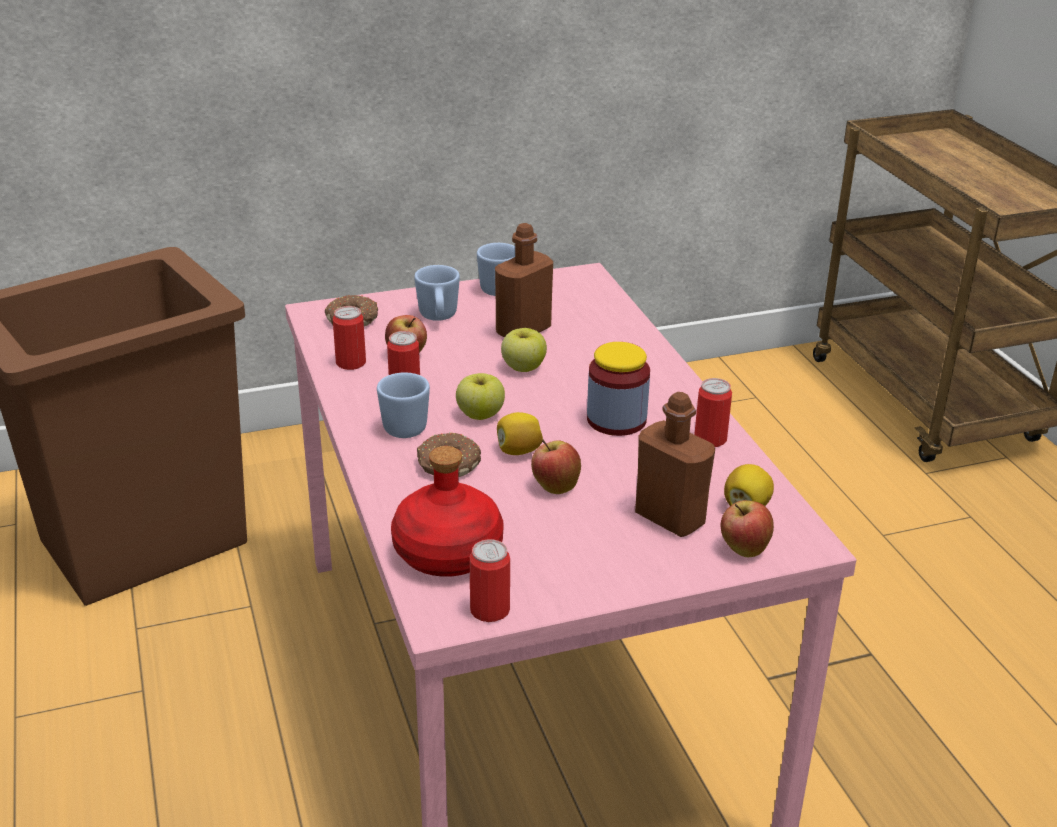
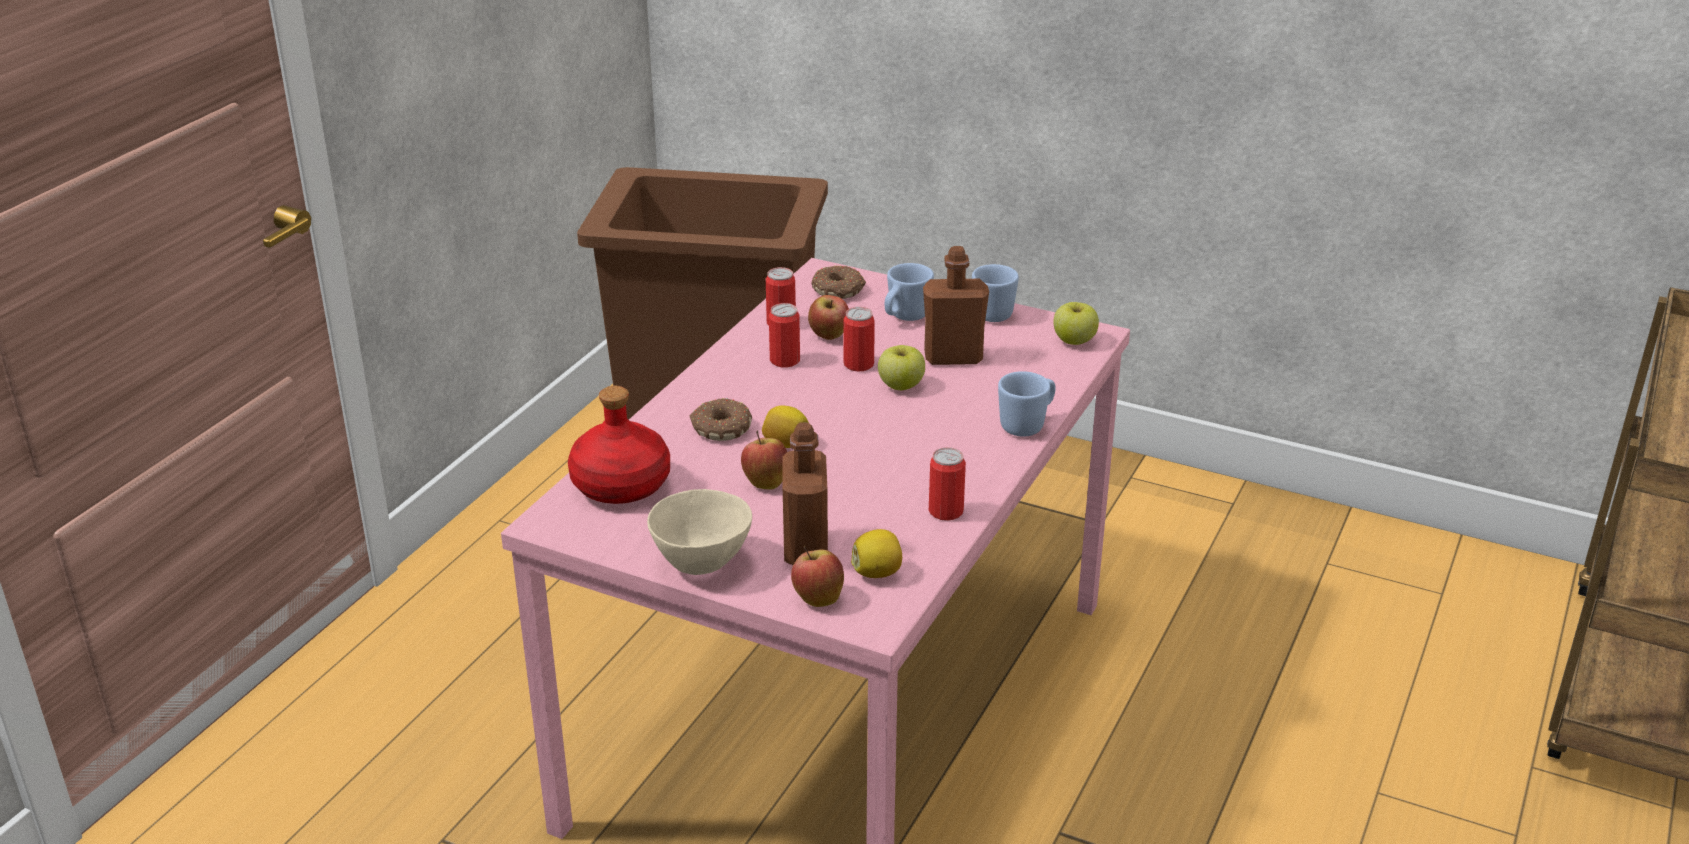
camera: 45 degrees right, 0 degrees up
(406, 424) = (742, 386): blue mug -> blue mug (1027, 425)
(480, 414) = (805, 405): apple -> apple (1074, 341)
(490, 610) = (583, 534): can -> can (858, 364)
(616, 420) = (899, 459): jar -> none
(621, 575) = (702, 563): none -> beige bowl

